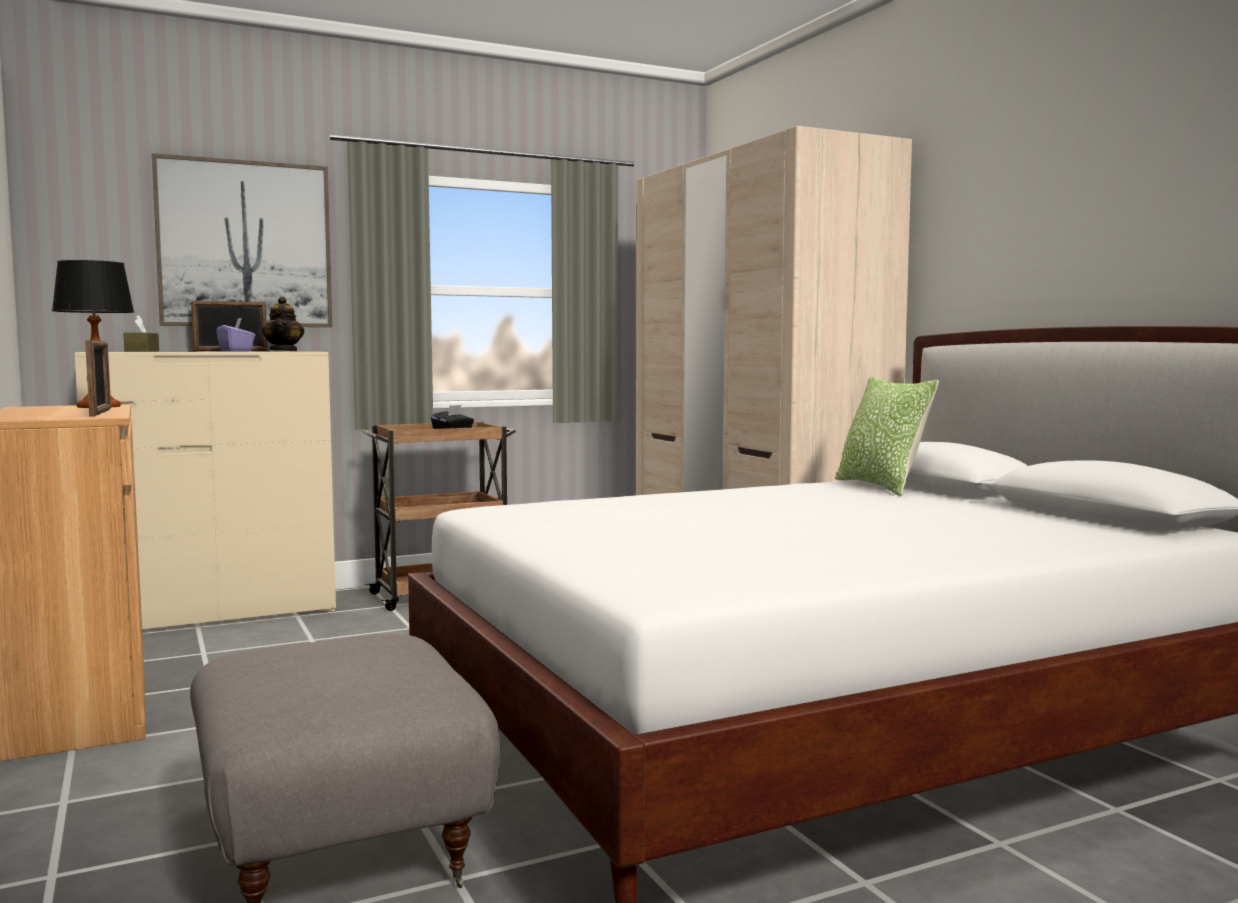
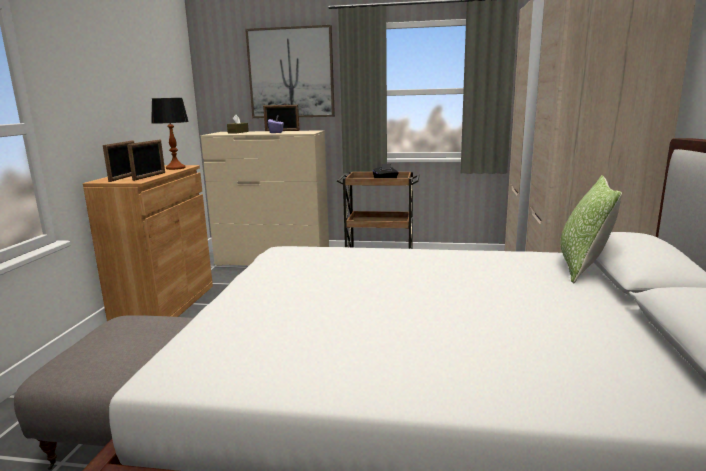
camera: 35 degrees right, 10 degrees up
(44, 415) = (124, 177): none -> picture frame
(284, 351) = (301, 131): teapot -> none

